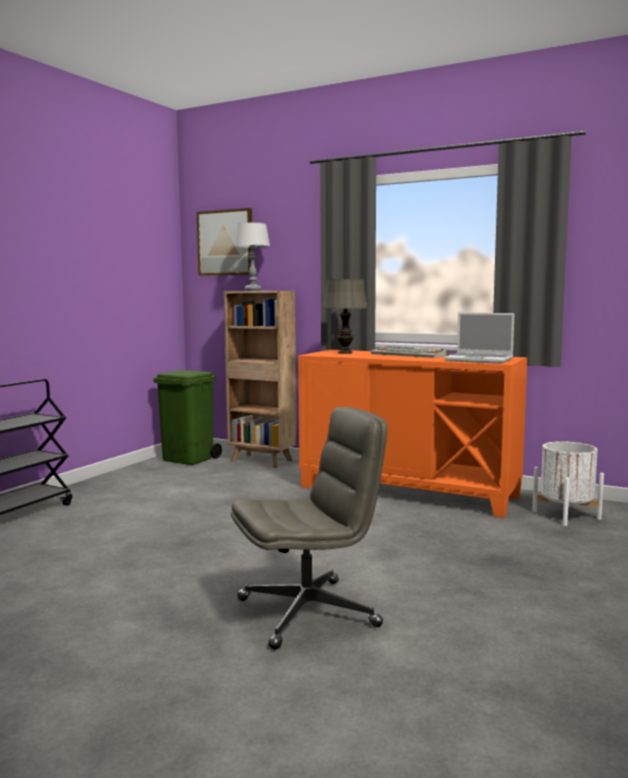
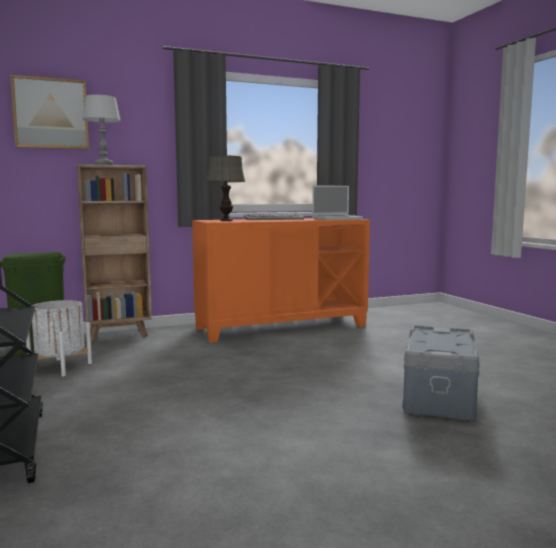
camera: 50 degrees left, 0 degrees up
(309, 612) = (440, 397): grey office chair -> grey storage box
(566, 515) = (383, 317): white planter -> white planter (61, 367)

